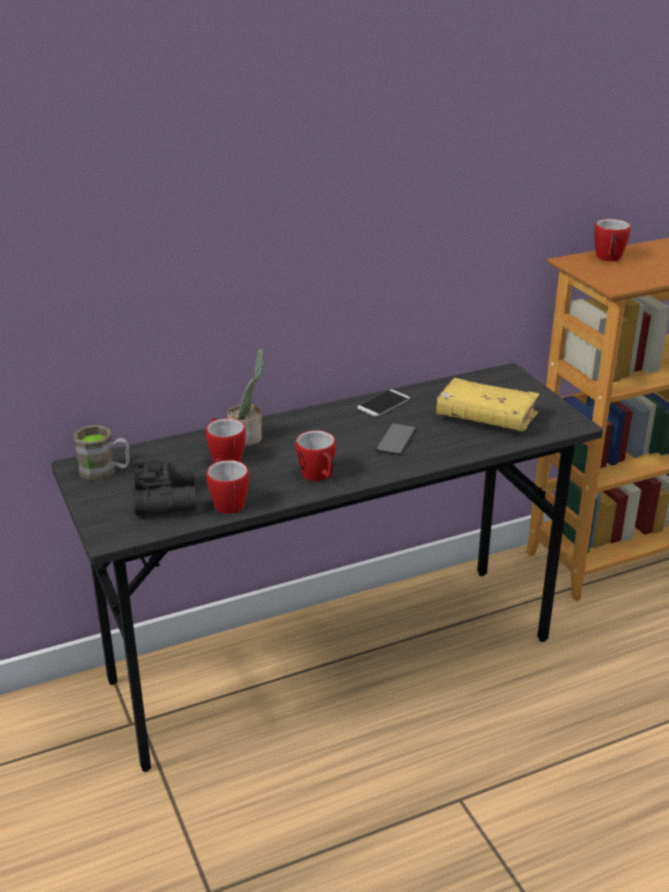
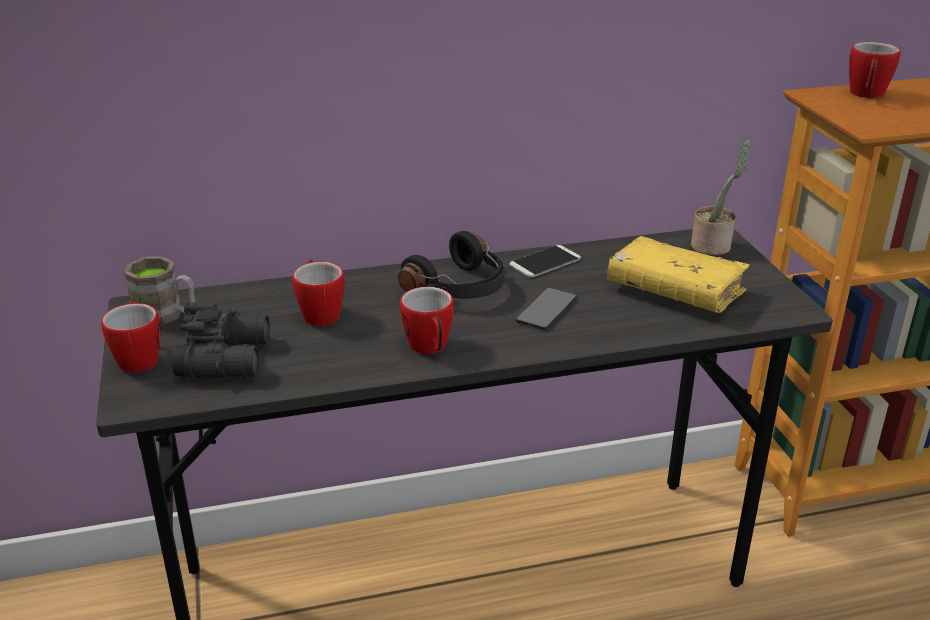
camera: 10 degrees right, 0 degrees up
(227, 502) = (299, 370): mug -> mug (139, 357)
(248, 437) = (359, 289): potted plant -> potted plant (713, 246)
(325, 430) = (460, 288): none -> black headphones

